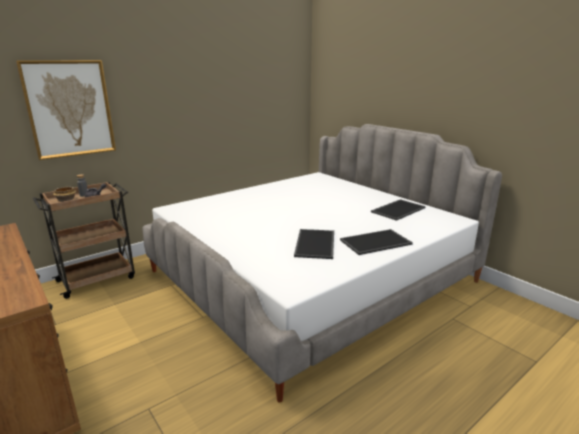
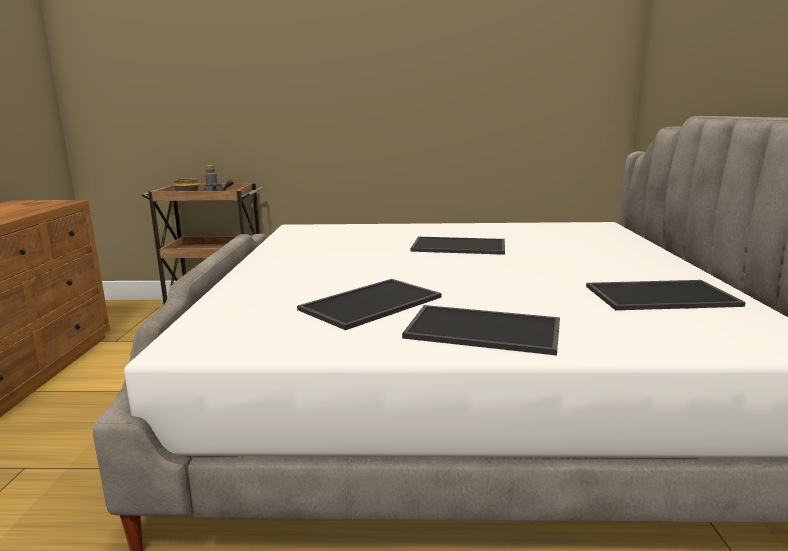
camera: 40 degrees right, 5 degrees down
(69, 109) = (218, 79): picture -> none
(284, 202) = (457, 246): none -> tray

